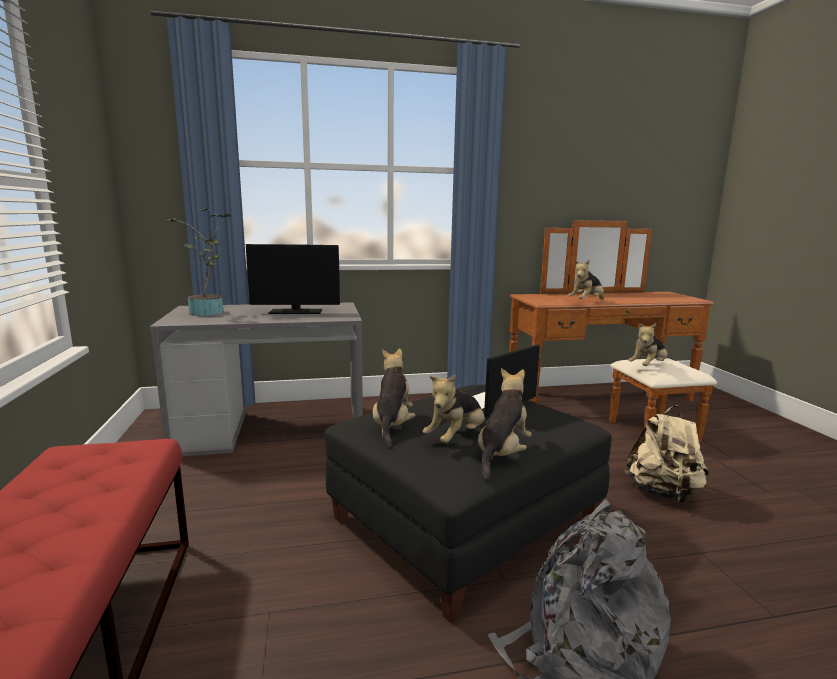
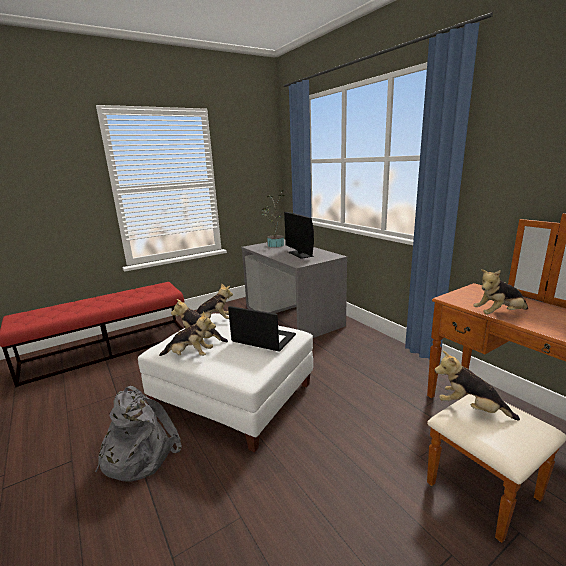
camera: 70 degrees right, 5 degrees up
(465, 521) = (233, 396): black ottoman -> white ottoman
(586, 302) = (499, 314): plush toy -> plush toy turned 45 degrees counterclockwise
(662, 492) = (328, 494): beige backpack -> none

